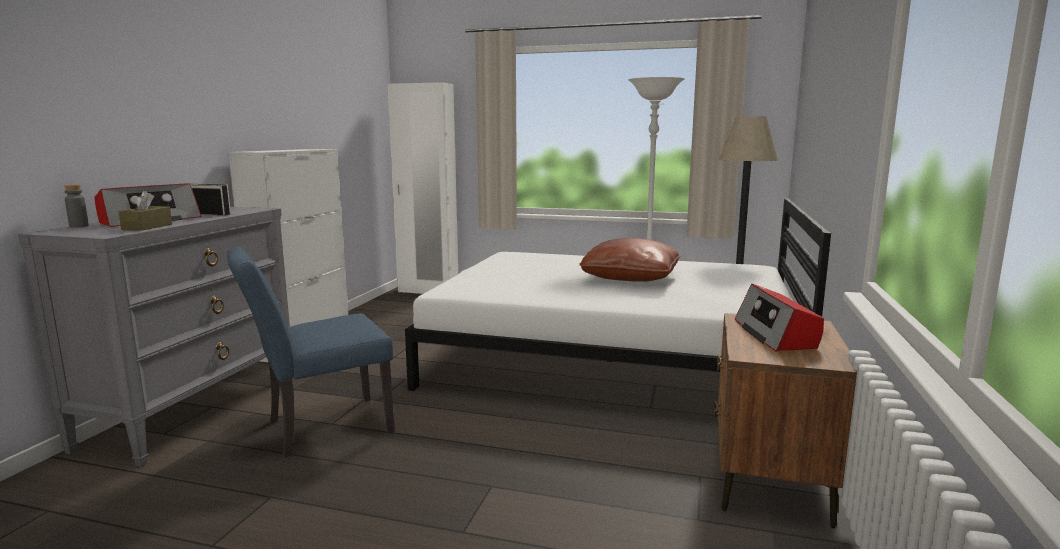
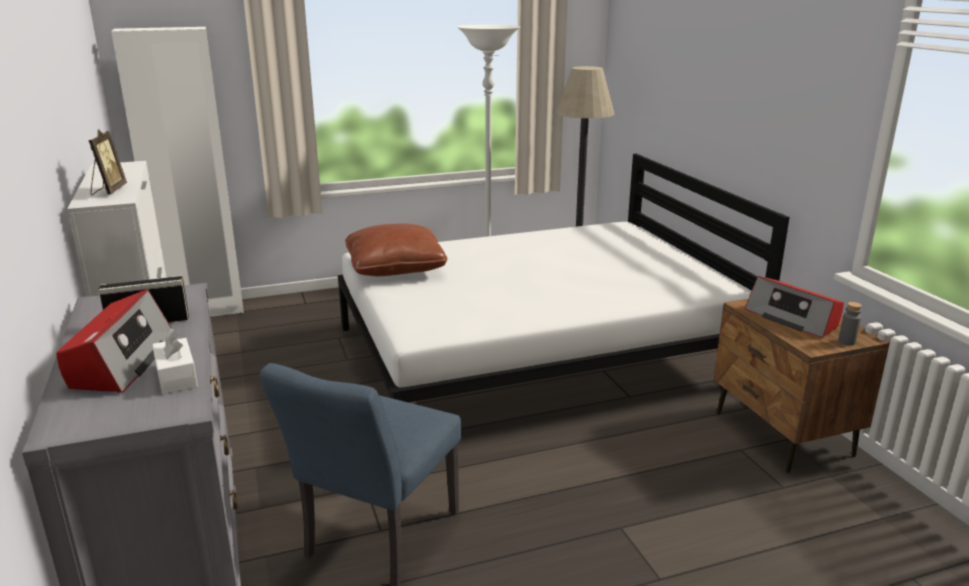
camera: 35 degrees left, 10 degrees up
(79, 226) = (58, 405): grey bottle -> grey bottle (846, 342)
(147, 227) = (176, 377): brown tissue box -> white tissue box
(270, 150) = (108, 191): none -> picture frame
(630, 278) = (552, 268): brown pillow -> brown pillow (395, 268)

